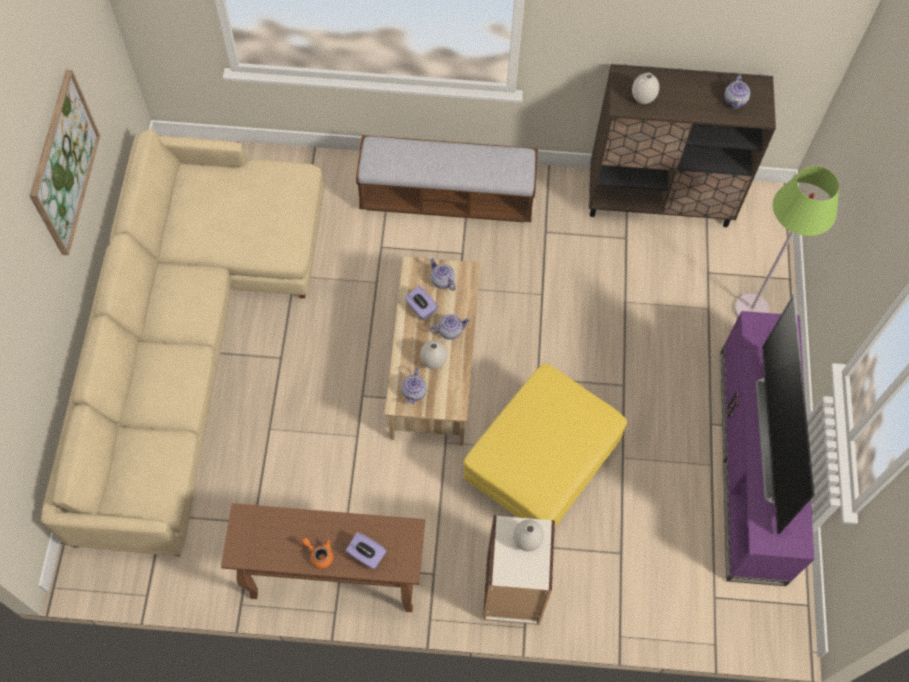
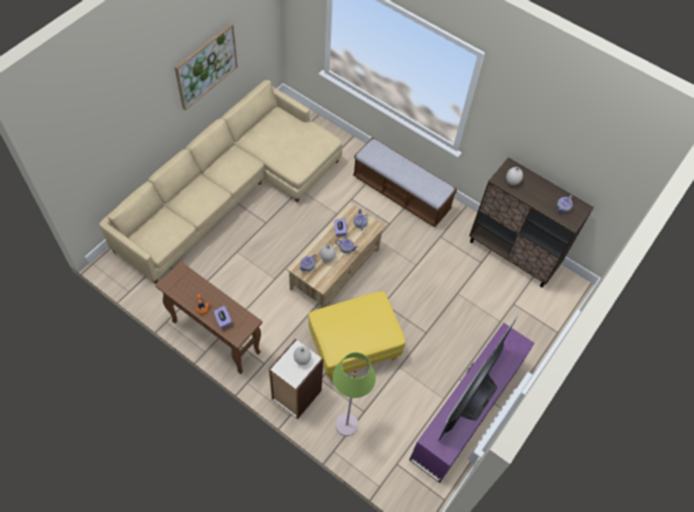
camera: 30 degrees right, 5 degrees down
(751, 309) = (524, 335): green floor lamp -> green floor lamp (346, 425)

